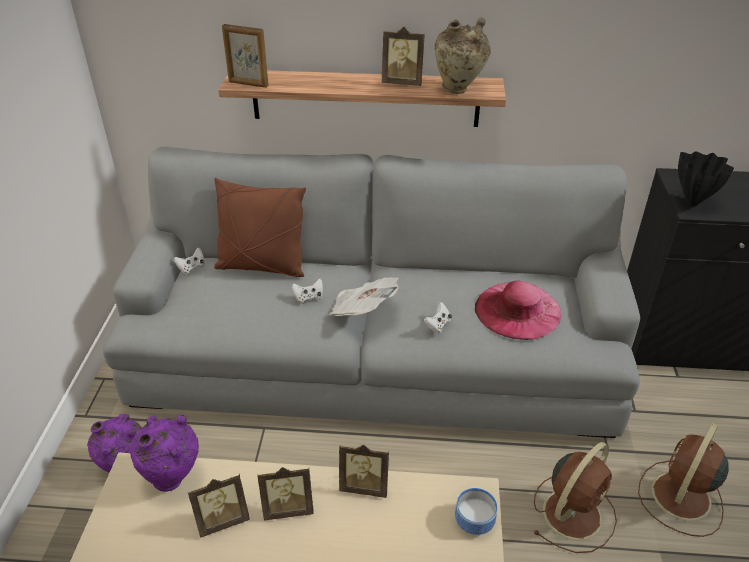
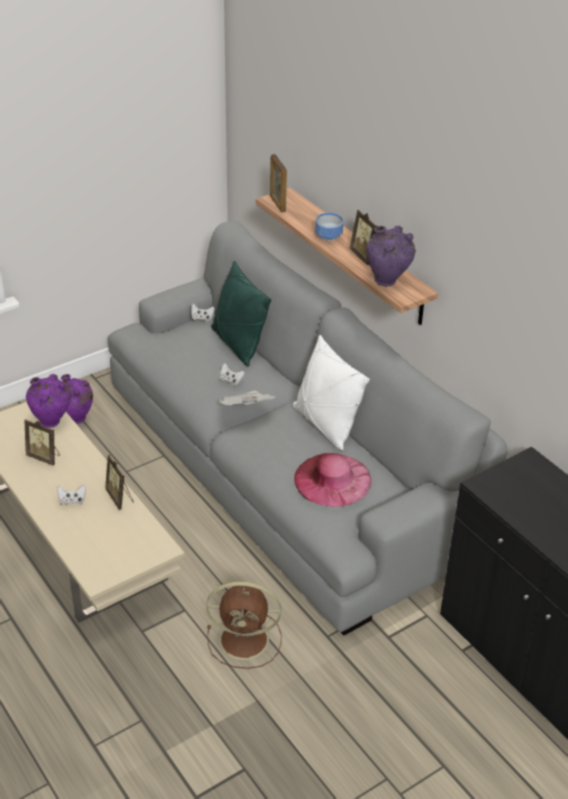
camera: 50 degrees right, 0 degrees up
(262, 266) = (238, 344): brown pillow -> green pillow
(288, 508) = (75, 476): picture frame -> none
(437, 275) = (325, 424): none -> white pillow
(438, 325) = (271, 450): white game controller -> white game controller (72, 501)
(458, 90) = (387, 282): beige vase -> purple vase
(475, 523) = (138, 557): bowl -> bowl (328, 237)
(680, 498) = (320, 695): brown fan -> none
(692, 204) = (494, 482): black vase -> none

